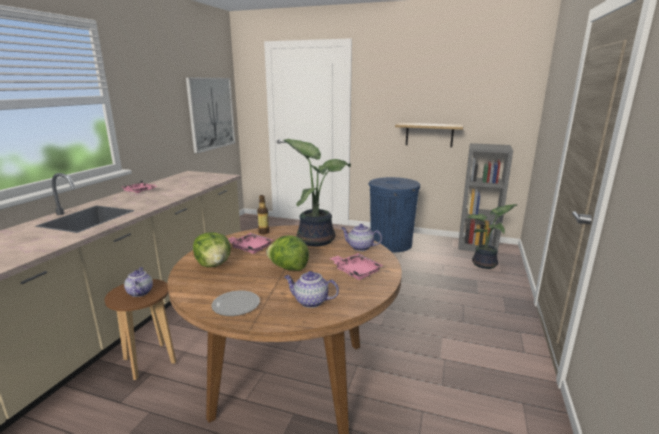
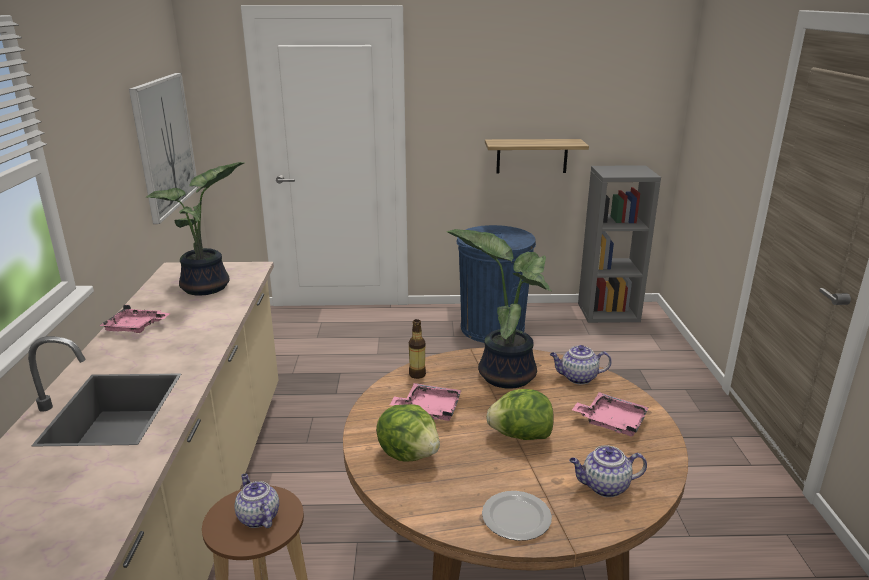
camera: 20 degrees left, 5 degrees up
(486, 265) = (636, 341): potted plant -> potted plant (208, 288)

